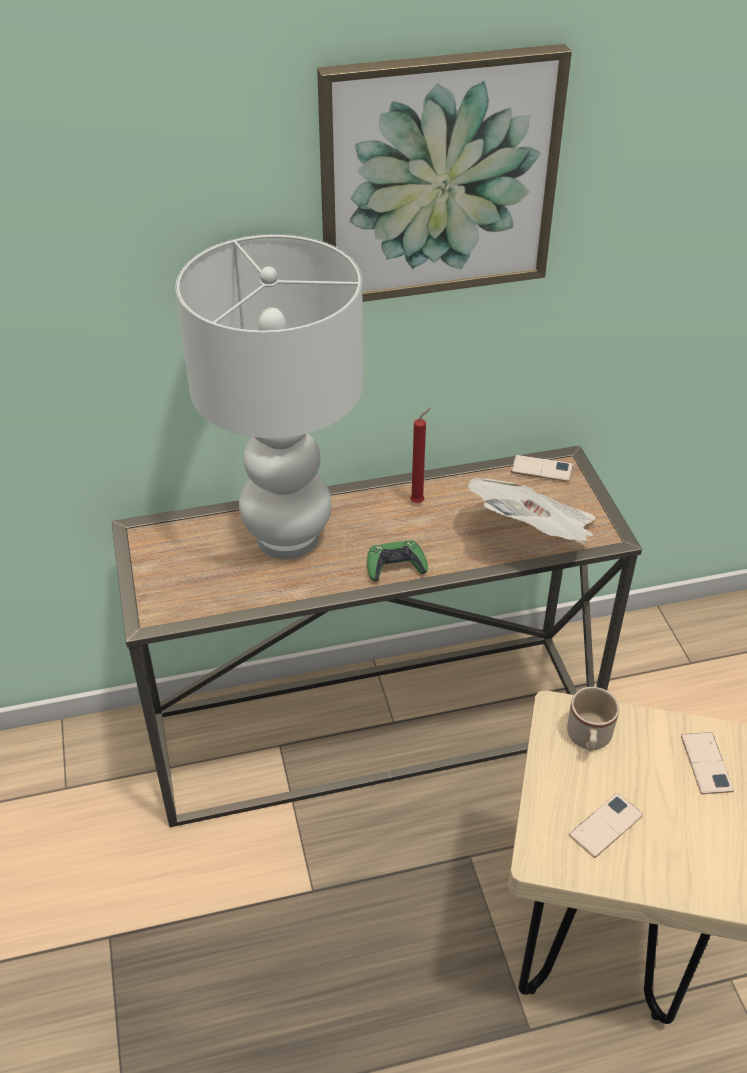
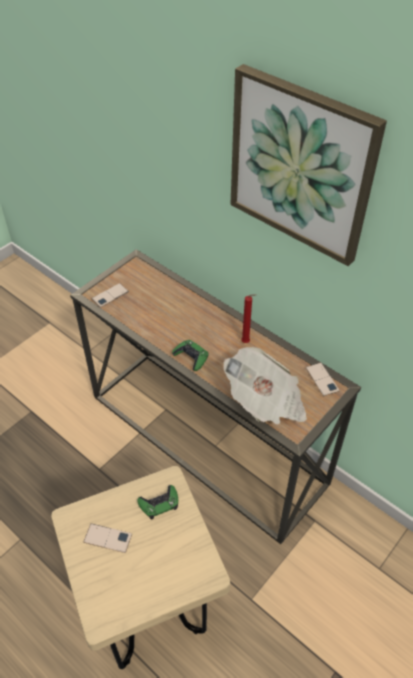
camera: 55 degrees right, 5 degrees up
(286, 538) = (176, 309): white table lamp -> none
(588, 740) = (159, 504): beige mug -> green game controller
(706, 763) = (183, 569): phone -> phone (110, 295)

